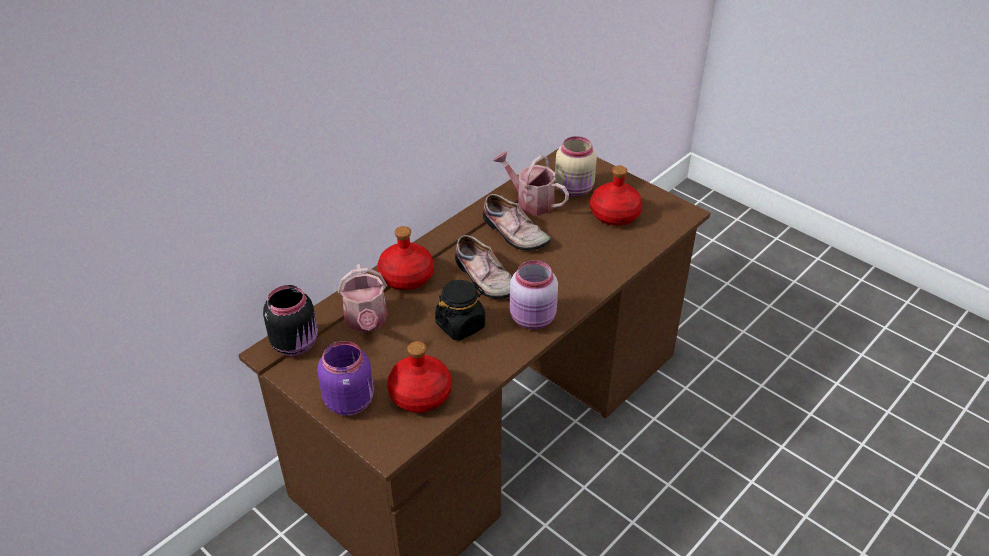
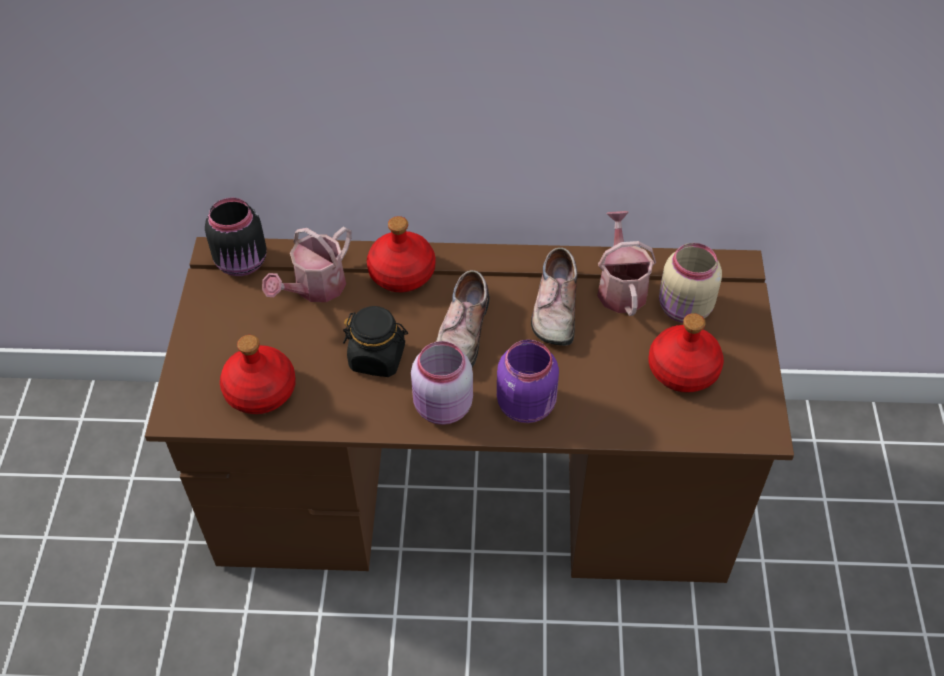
camera: 50 degrees right, 10 degrees up
(350, 400) = (209, 347): purple jar -> purple jar (528, 404)

